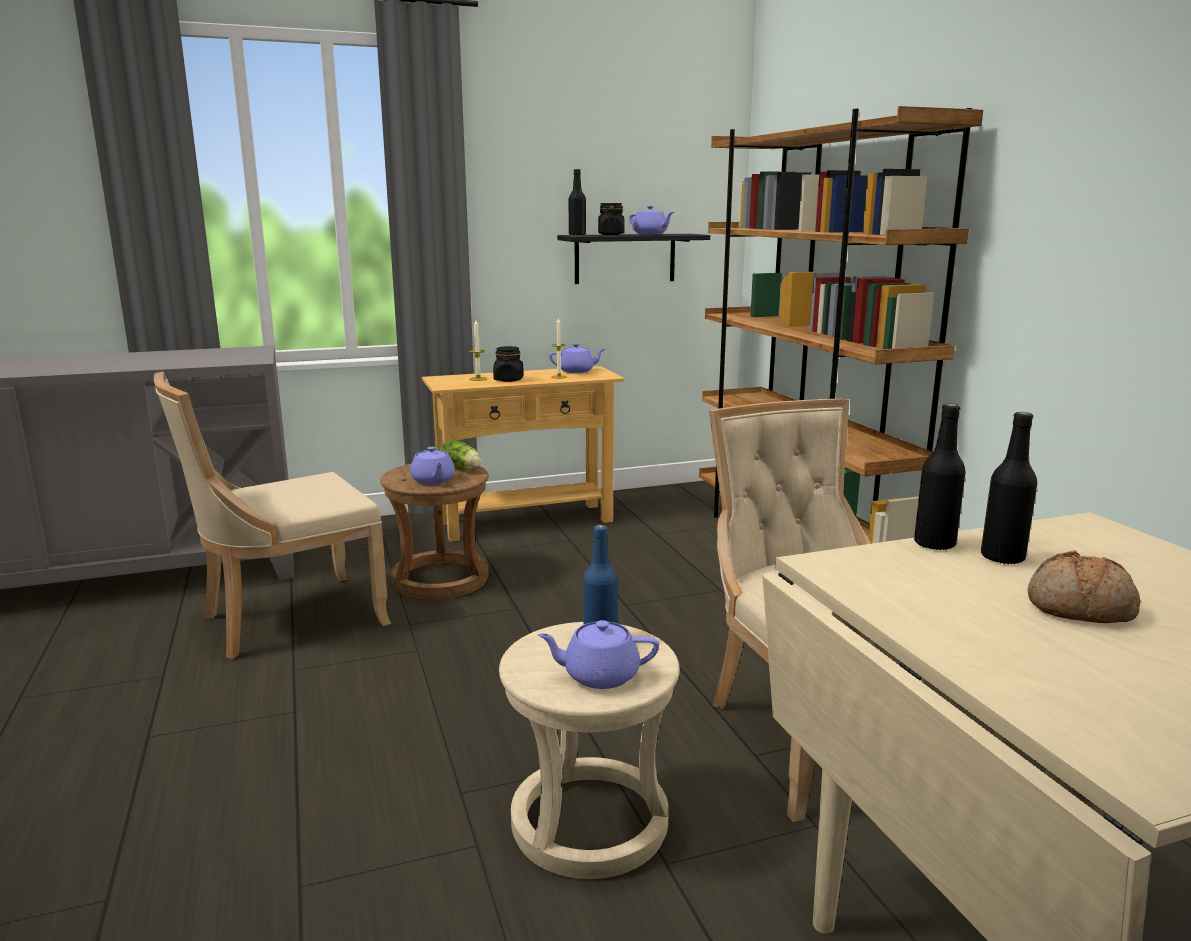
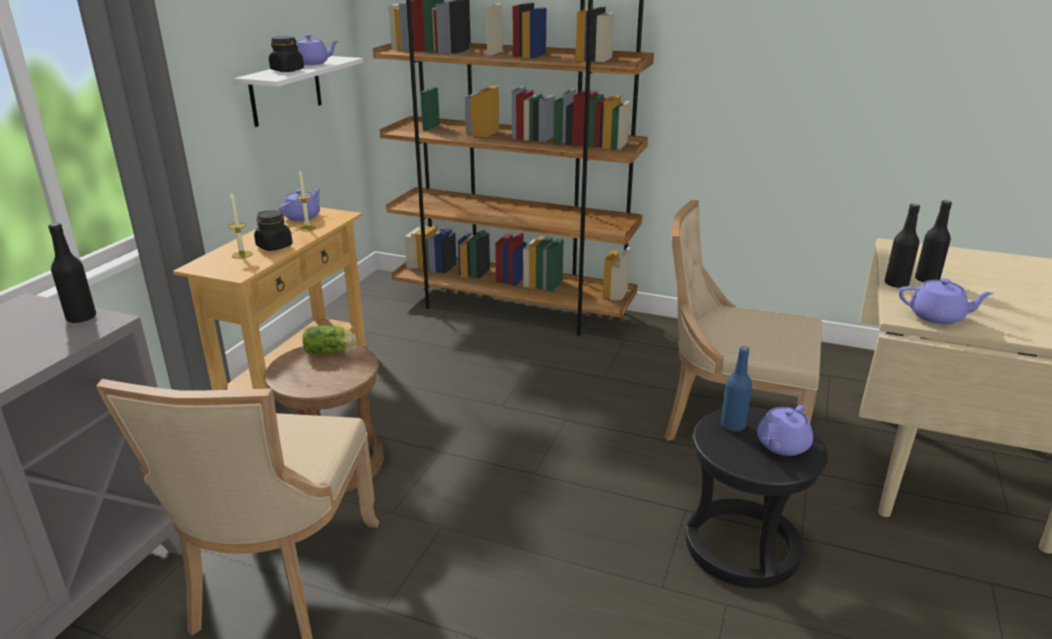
camera: 50 degrees left, 10 degrees up
(433, 480) = (337, 373): purple teapot -> purple teapot (938, 317)
(577, 235) = (263, 76): black bottle -> black bottle (81, 318)
(590, 823) = (742, 546): beige stool -> black stool
(625, 258) = (286, 90): black shelf -> white shelf
(1079, 609) = (999, 294): bread -> none

